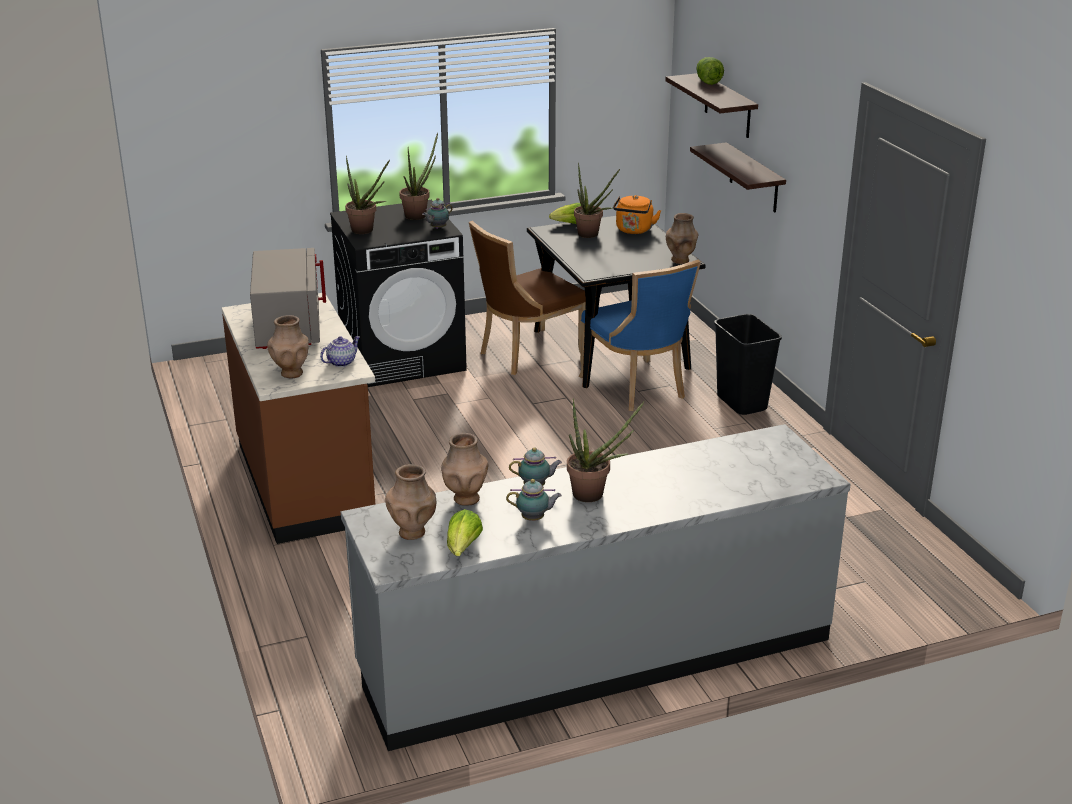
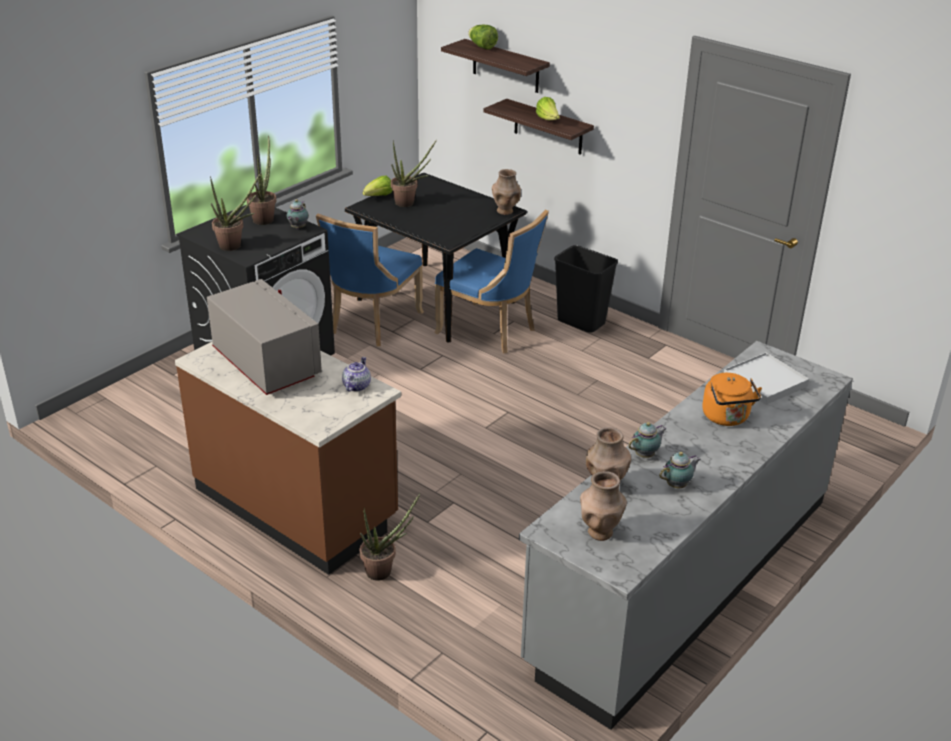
camera: 30 degrees left, 5 degrees up
(291, 373) = (323, 410): brown vase -> none
(463, 548) = (656, 532): lettuce -> lettuce (548, 120)
(527, 354) = (371, 324): brown chair -> blue chair
(595, 495) = (697, 448): potted plant -> potted plant (384, 571)
(634, 230) = (438, 191): orange kettle -> orange kettle (727, 418)
(744, 461) = (765, 381): none -> white tray

